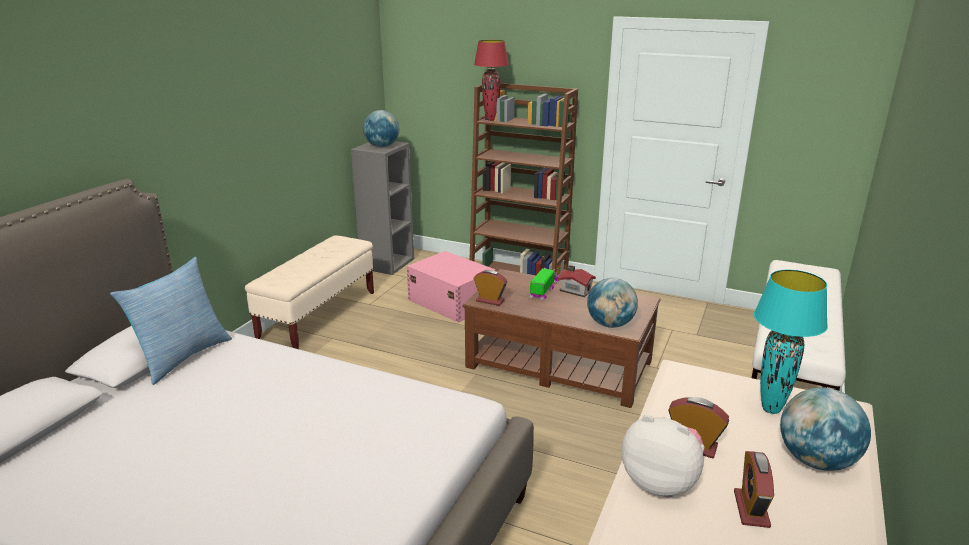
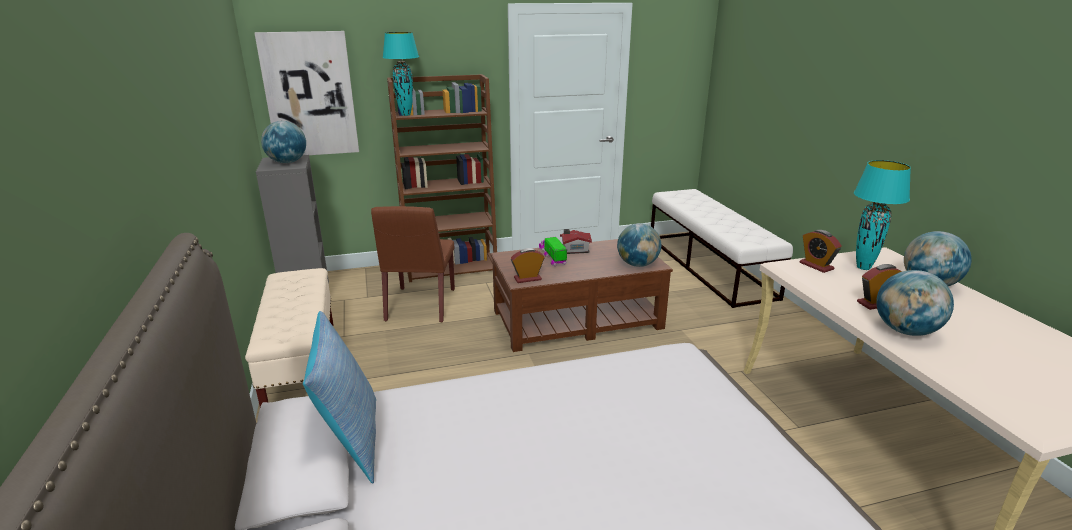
camera: 40 degrees left, 0 degrees up
(425, 90) = (310, 94): none -> picture
(451, 301) = (420, 305): pink storage box -> brown chair
(491, 119) = (405, 114): red table lamp -> turquoise table lamp
(660, 482) = (905, 331): plush toy -> globe
(751, 509) = (959, 322): alarm clock -> alarm clock (816, 266)

